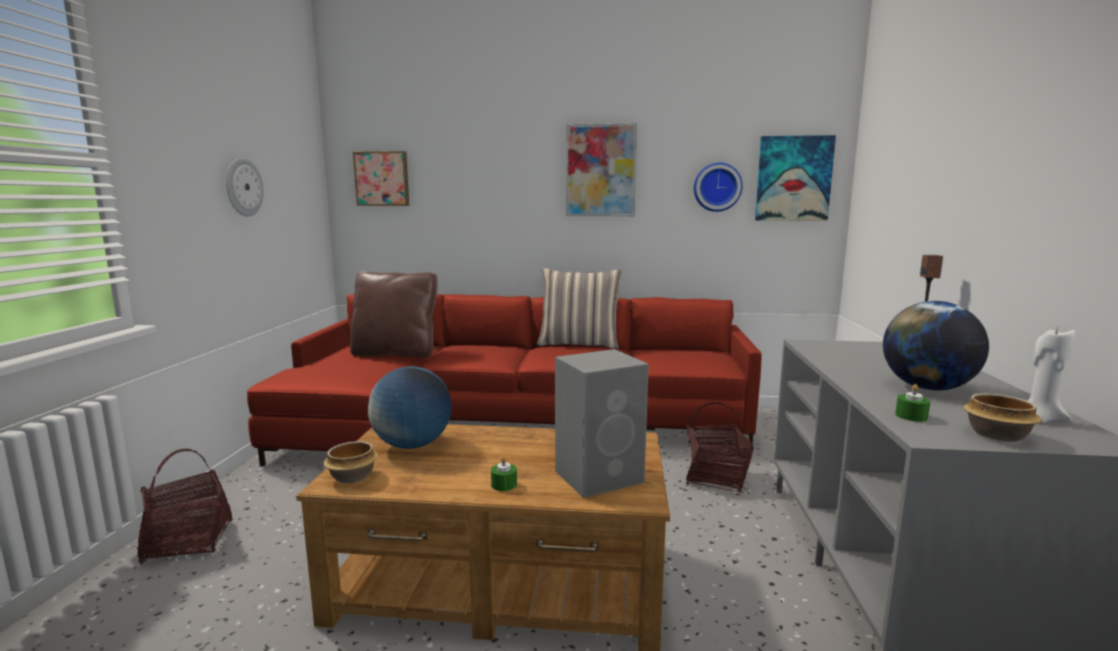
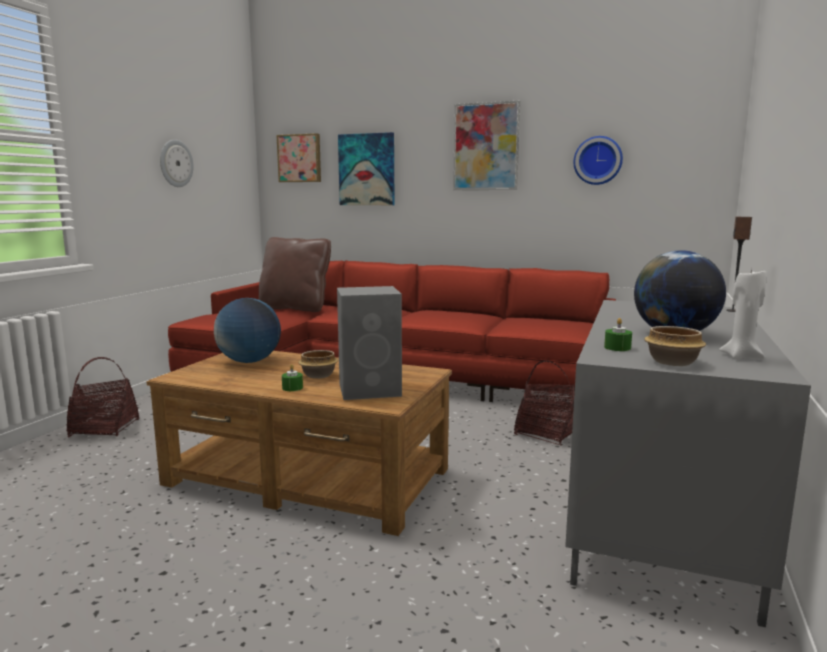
camera: 15 degrees right, 0 degrees up
(352, 477) = (190, 375): bowl -> bowl (318, 376)
(579, 344) = (457, 309): pillow -> none
(793, 179) = (677, 150): picture -> picture (367, 169)

